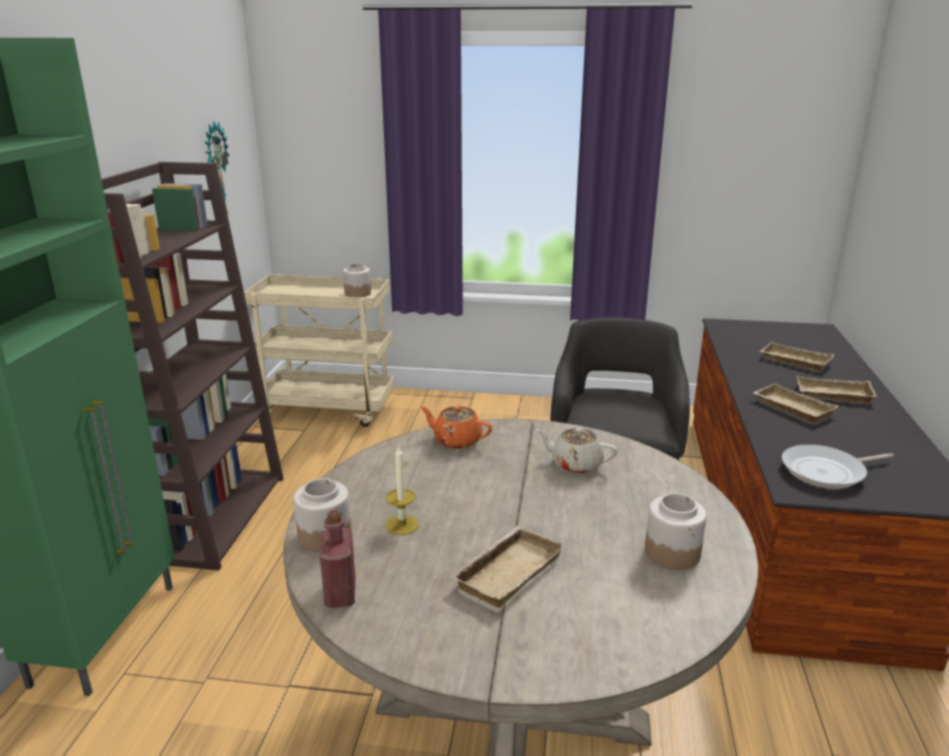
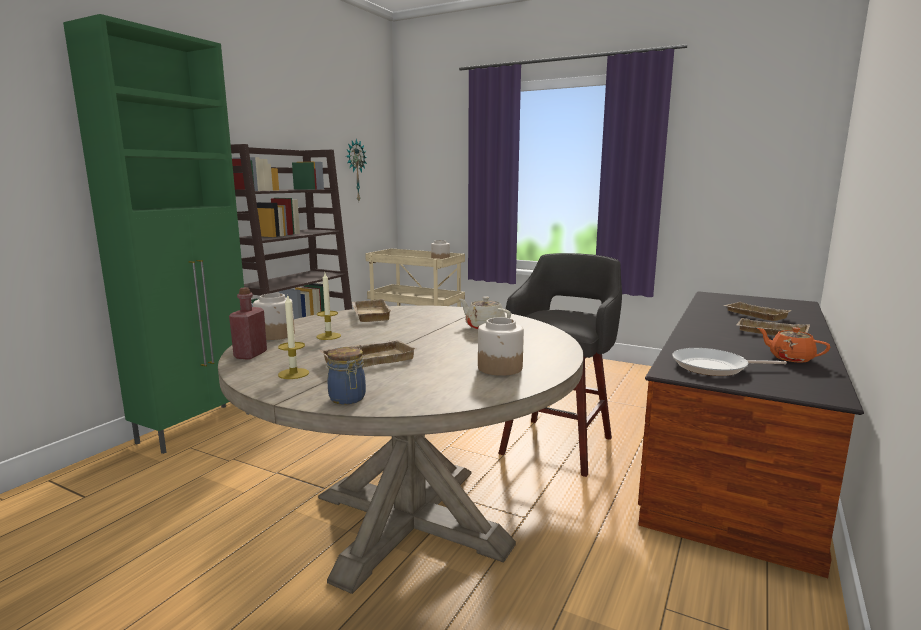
camera: 20 degrees right, 10 degrees down
(444, 625) = (293, 374): none -> candle
(456, 440) = (415, 311): orange teapot -> orange teapot (790, 358)
(565, 664) = (348, 399): none -> jar
(791, 408) = (721, 335): beige tray -> beige tray (369, 314)

